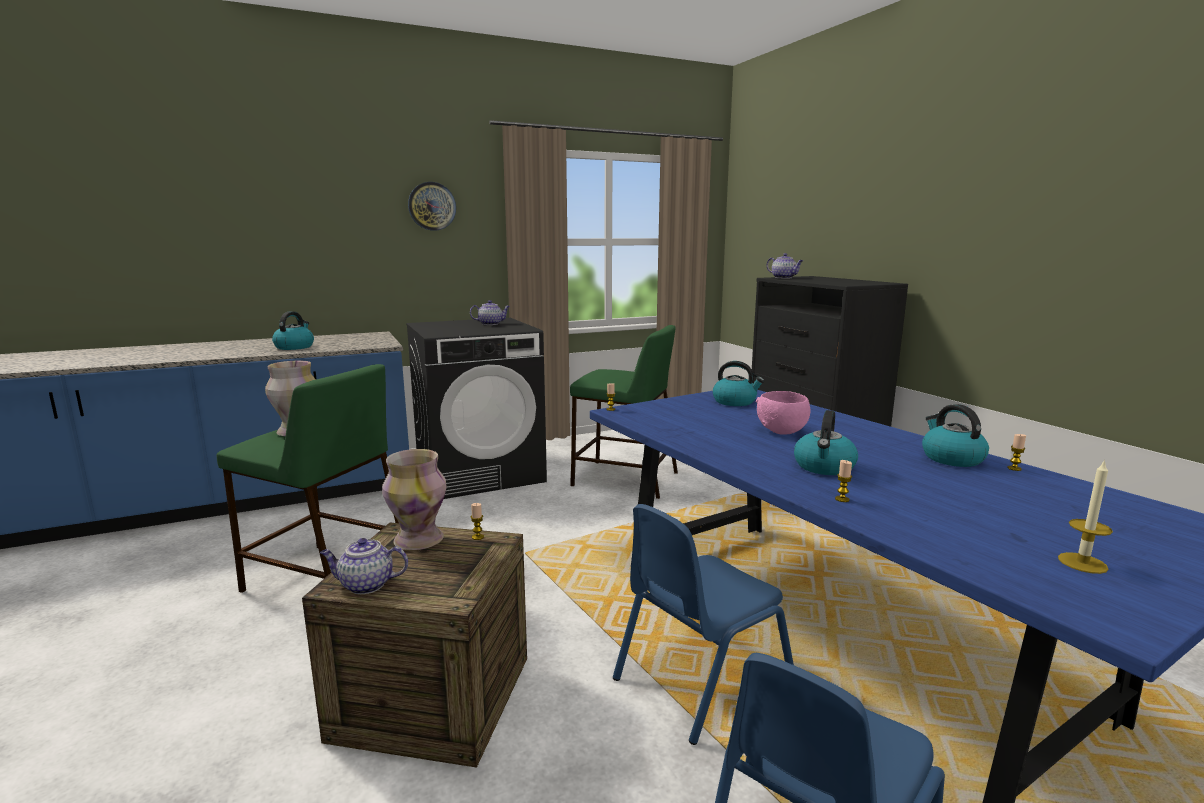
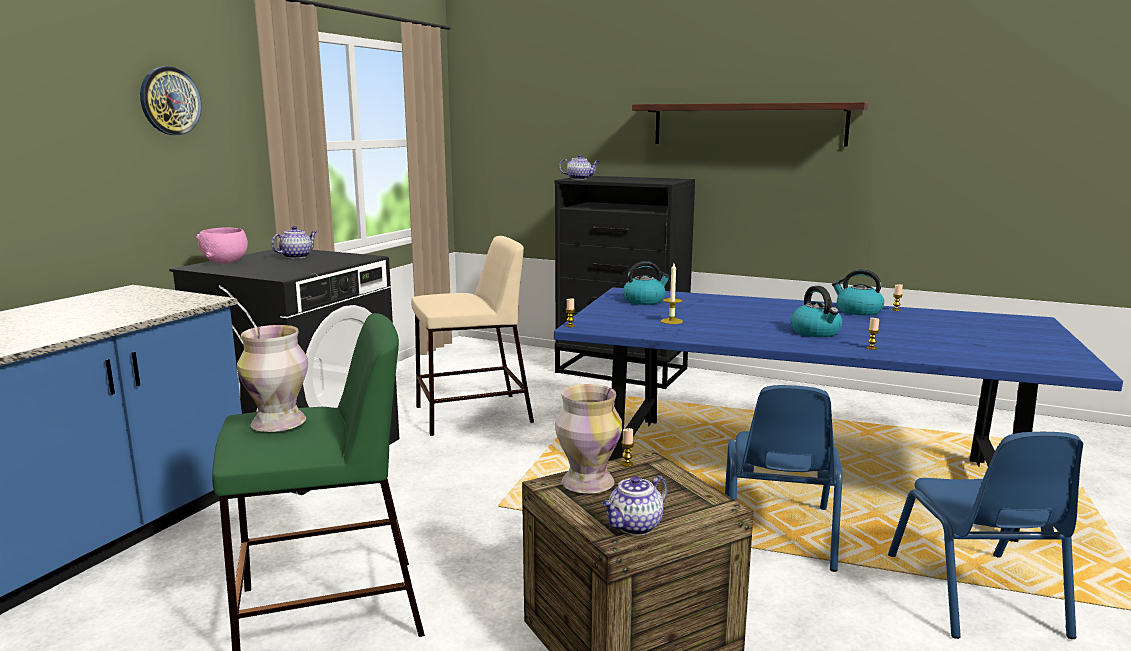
camera: 40 degrees left, 0 degrees up
(294, 347) = (72, 322): kettle -> none
(623, 479) = (472, 414): green stool -> beige stool
(782, 431) = (733, 315): pink bowl -> pink bowl (226, 262)
(972, 221) = (748, 124): none -> shelf
(1082, 563) = (1022, 349): candle -> candle (671, 321)

